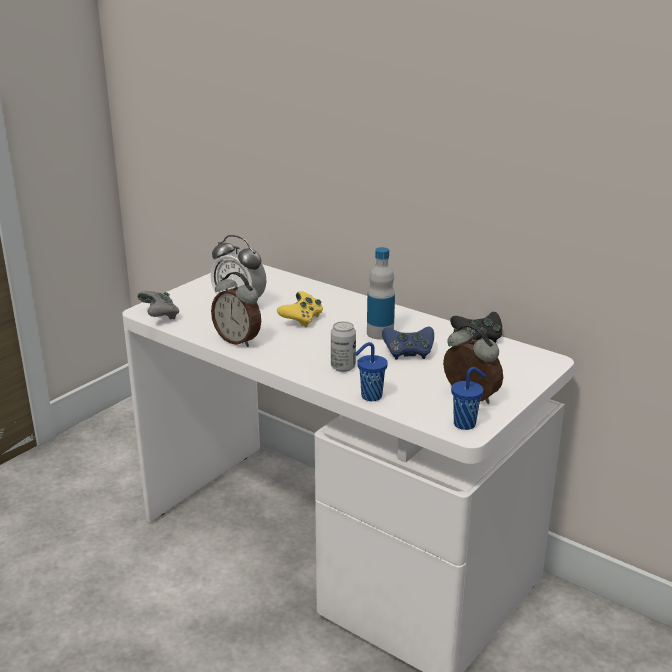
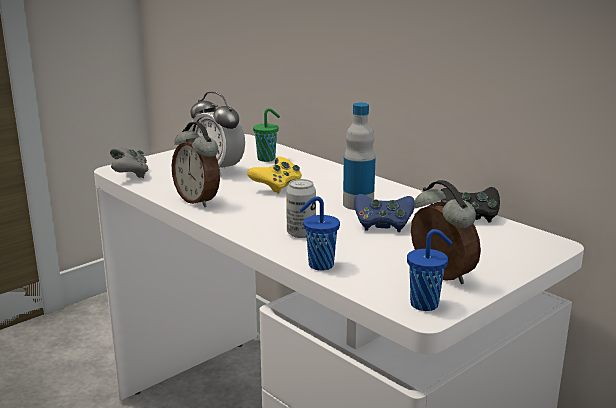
camera: 10 degrees right, 5 degrees down
(280, 289) = (267, 159): none -> green cup

